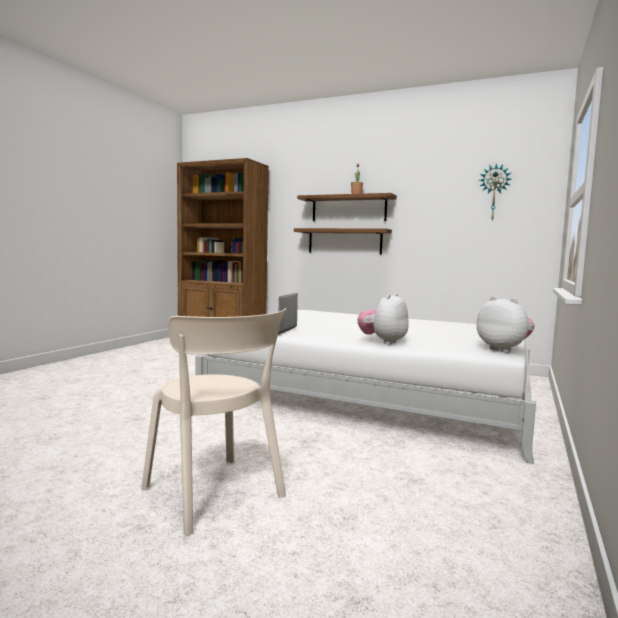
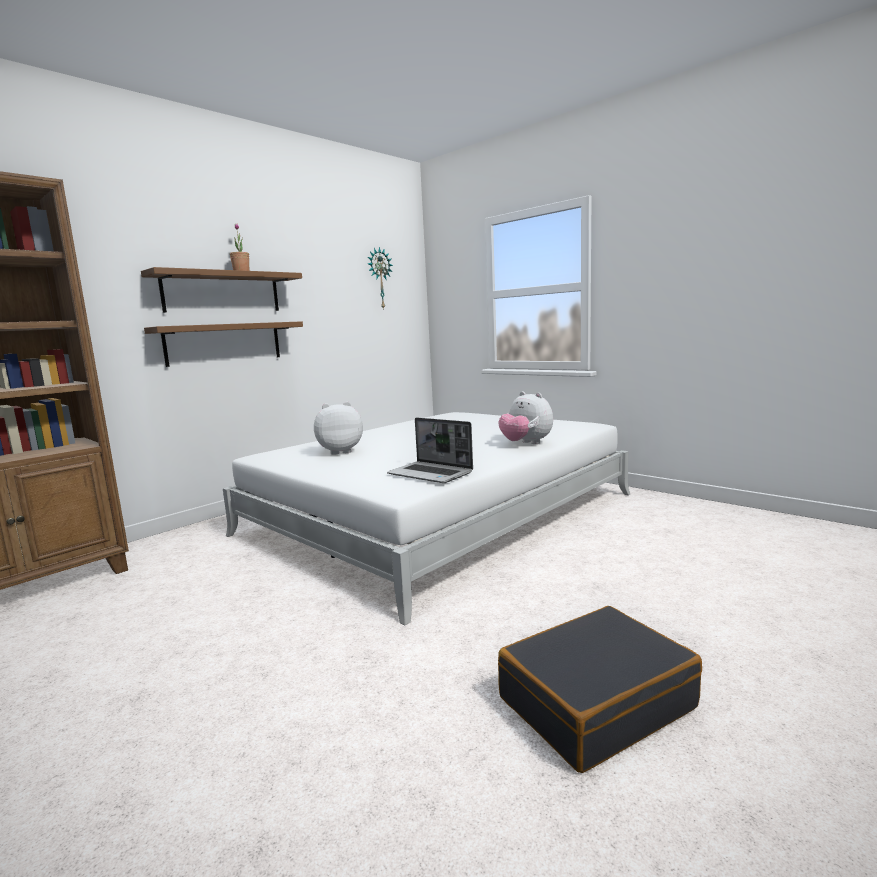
camera: 70 degrees left, 5 degrees up
(105, 444) = (595, 702): none -> black suitcase
(216, 495) = (730, 614): beige chair -> none
(504, 349) = (576, 421): plush toy -> plush toy (339, 451)

